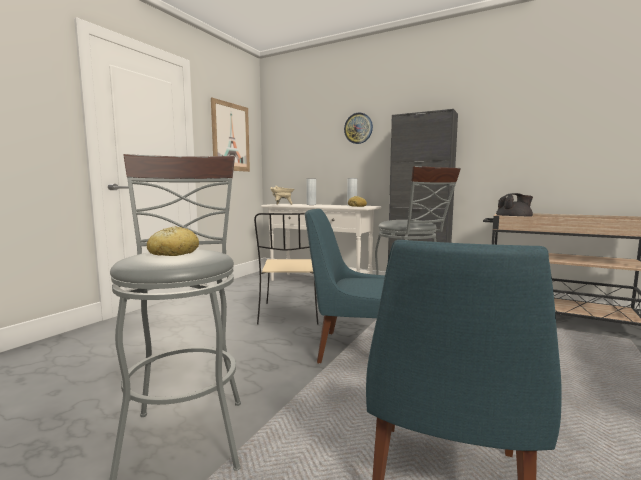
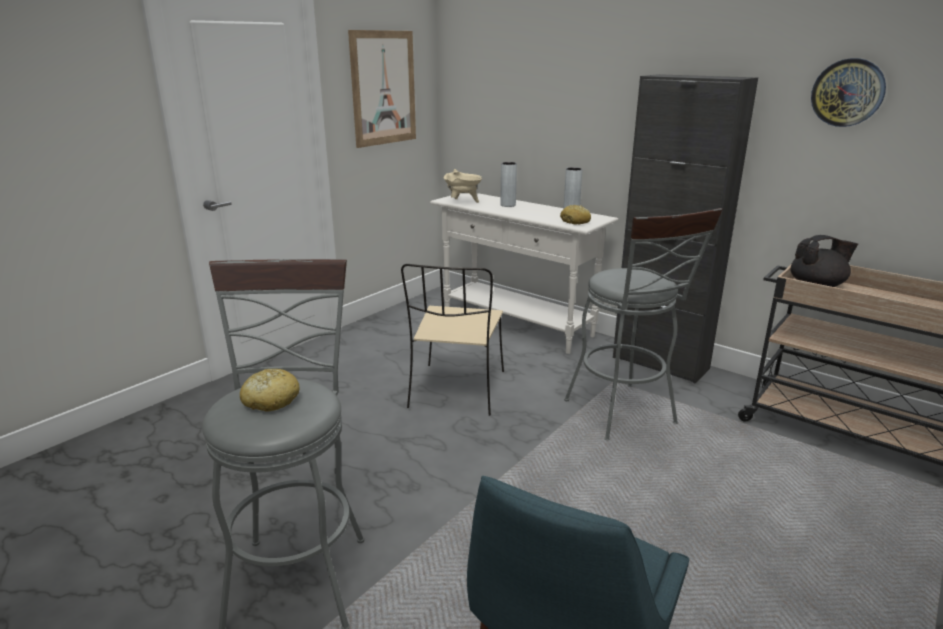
camera: 10 degrees right, 15 degrees up
(351, 349) = (523, 467): blue chair -> none
(358, 128) = (591, 80): wall clock -> wall clock (847, 92)

